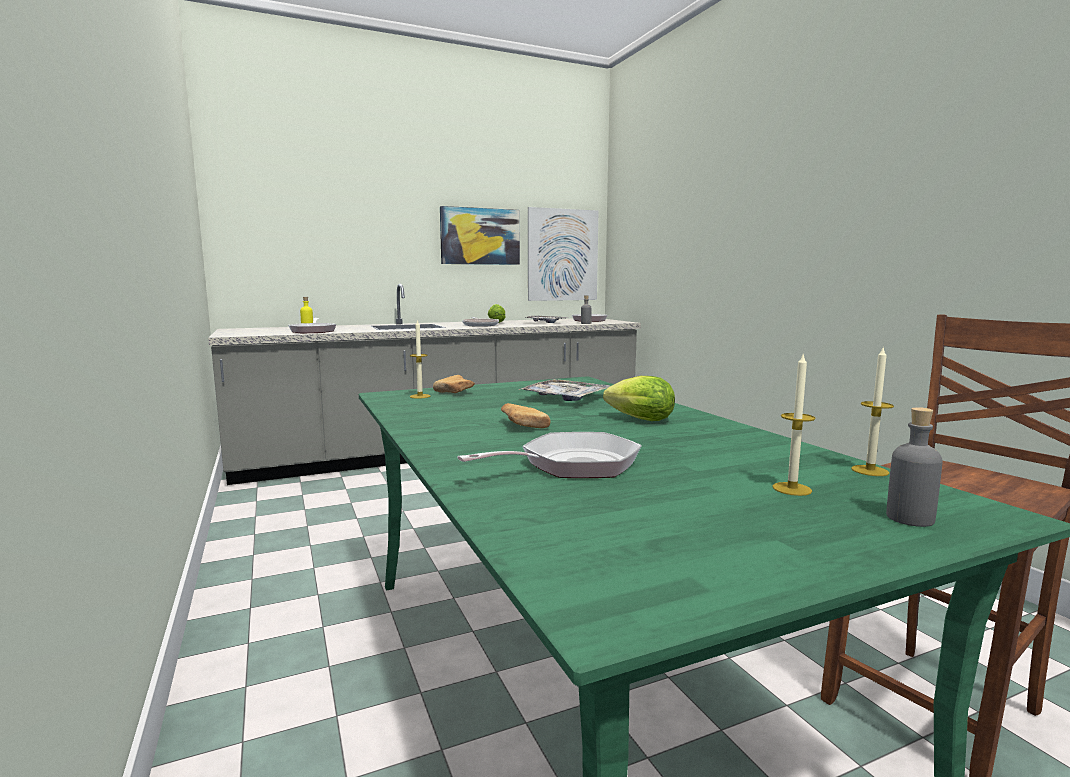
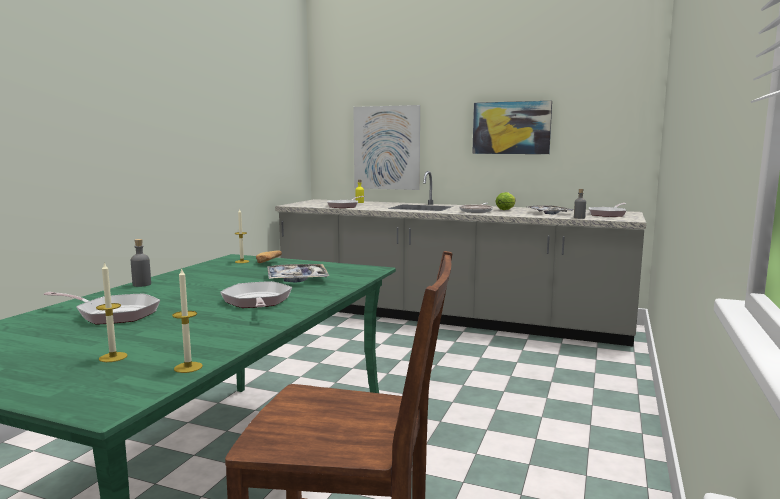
camera: 45 degrees right, 0 degrees up
(521, 425) = (196, 289): bread -> none
(562, 255) = (602, 144): picture -> picture (386, 148)
(636, 419) = (257, 302): lettuce -> frying pan
(909, 518) = (71, 388): grey bottle -> grey bottle (142, 284)

